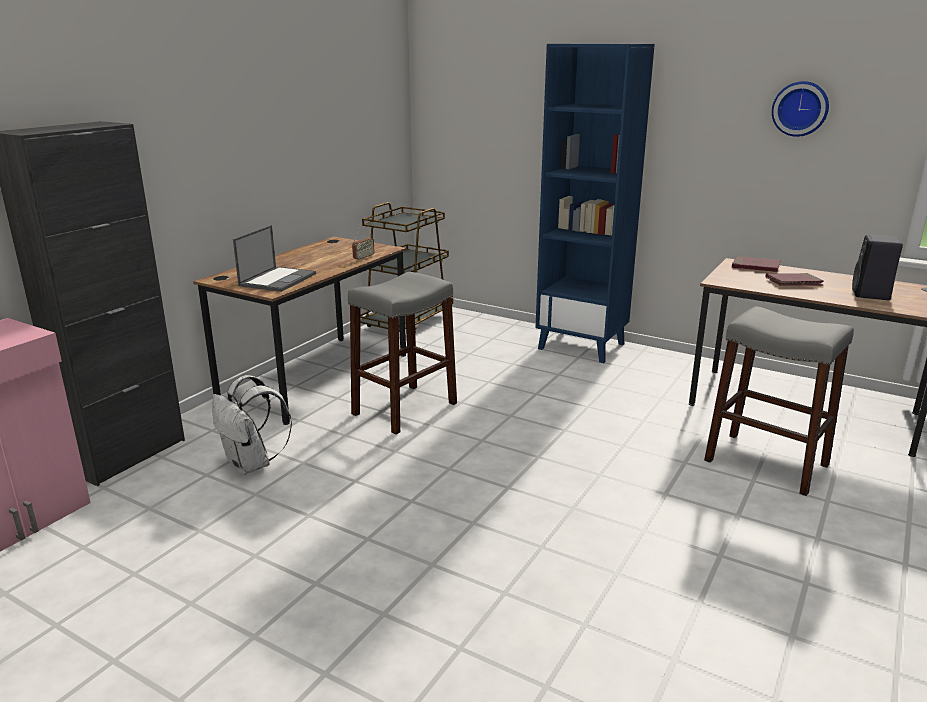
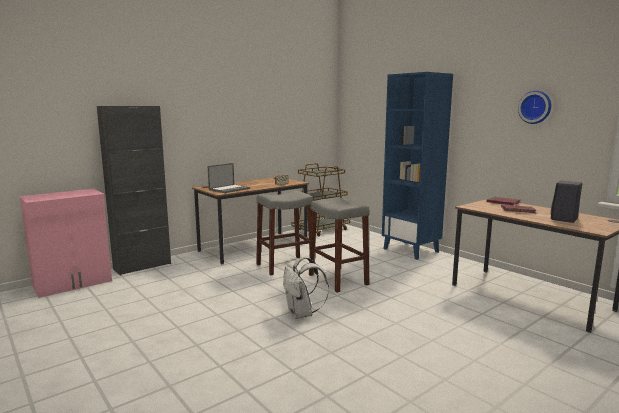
camera: 20 degrees right, 10 degrees down
(252, 465) = (191, 277): white backpack -> white backpack (302, 314)
(765, 462) = (476, 319): grey stool -> grey stool (338, 279)

